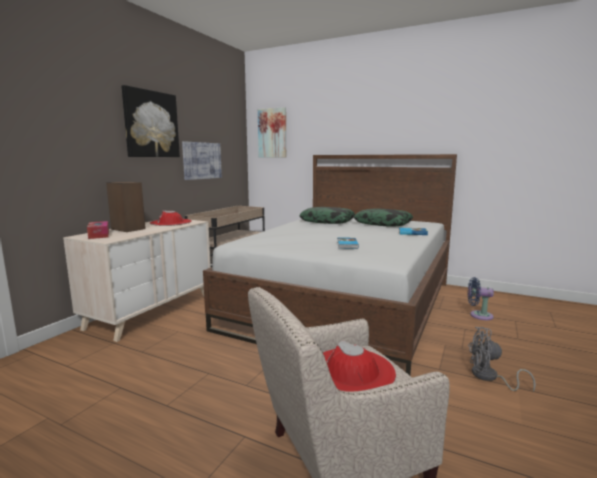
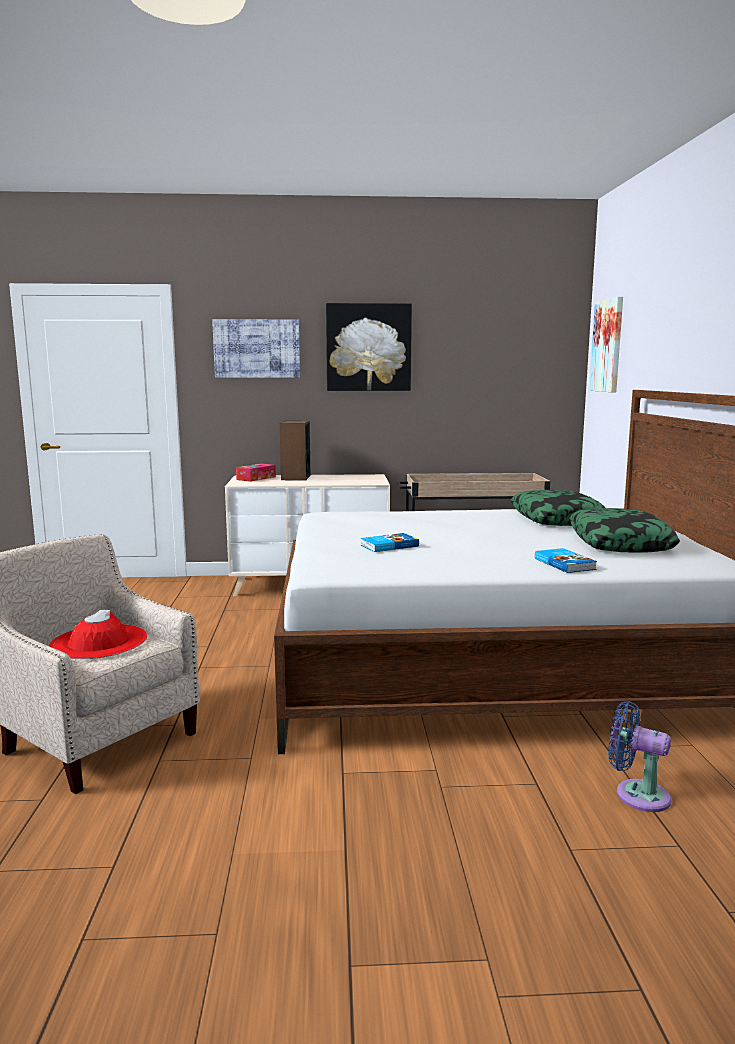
camera: 60 degrees right, 0 degrees up
(171, 222) = (355, 479): red hat -> none
(202, 160) = (462, 395): picture -> picture (257, 348)
(478, 315) = (636, 794): blue fan -> blue fan turned 45 degrees counterclockwise
(489, 377) = (355, 819): grey fan -> none

